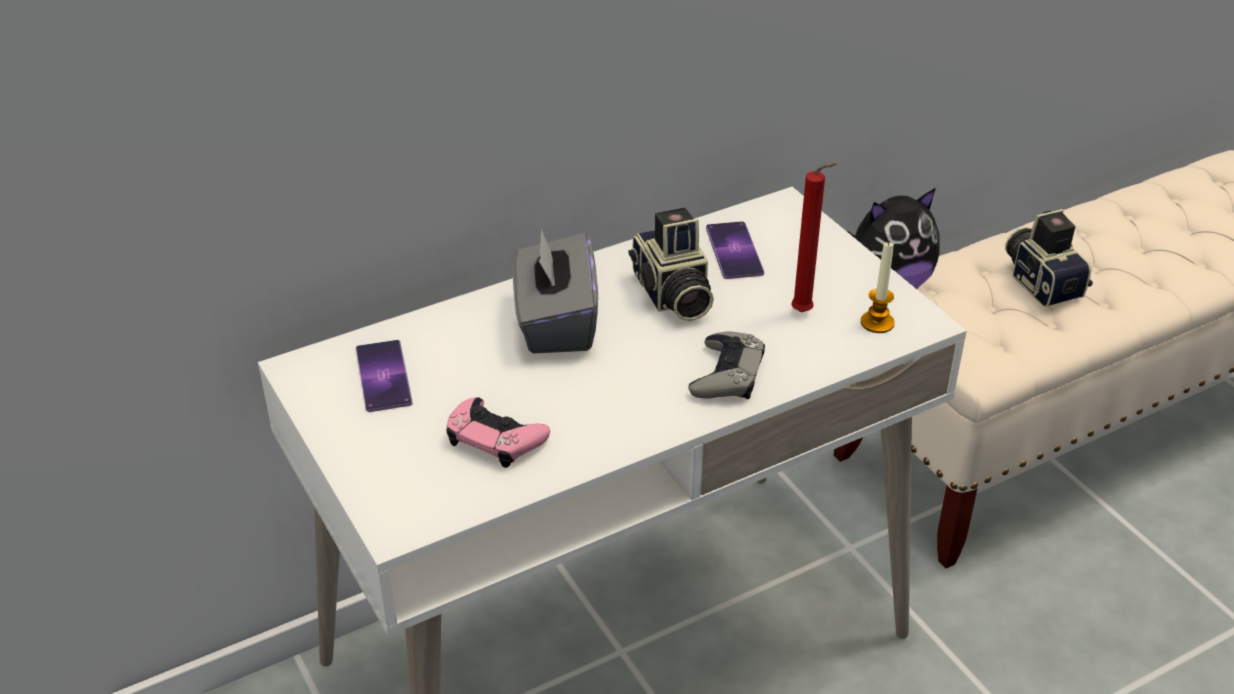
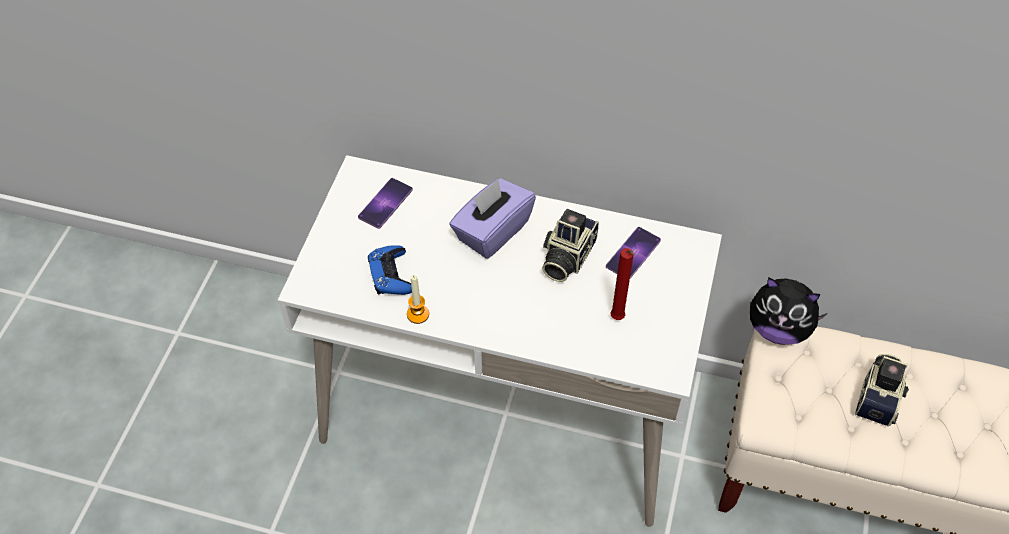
camera: 45 degrees right, 15 degrees up
(495, 438) = (391, 275): pink game controller -> blue game controller
(555, 323) = (492, 231): grey tissue box -> purple tissue box
(727, 374) = (533, 324): grey game controller -> none
(877, 323) = (647, 354): candle -> candle (418, 314)

